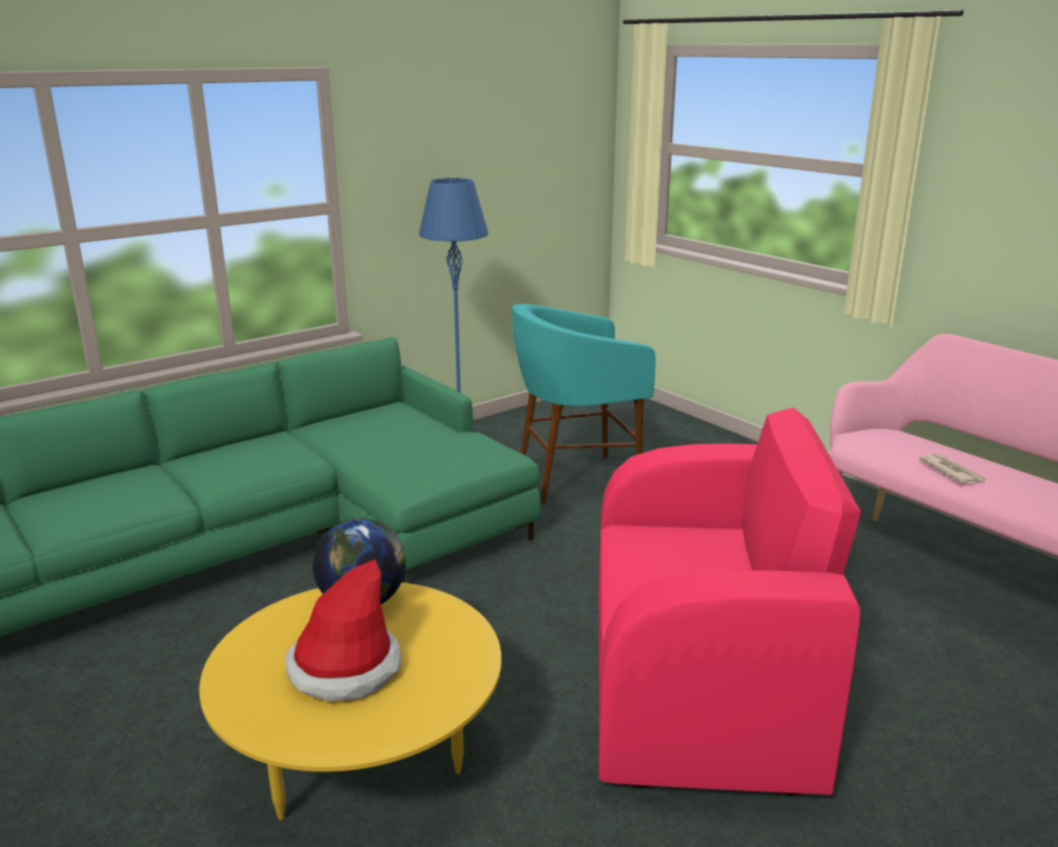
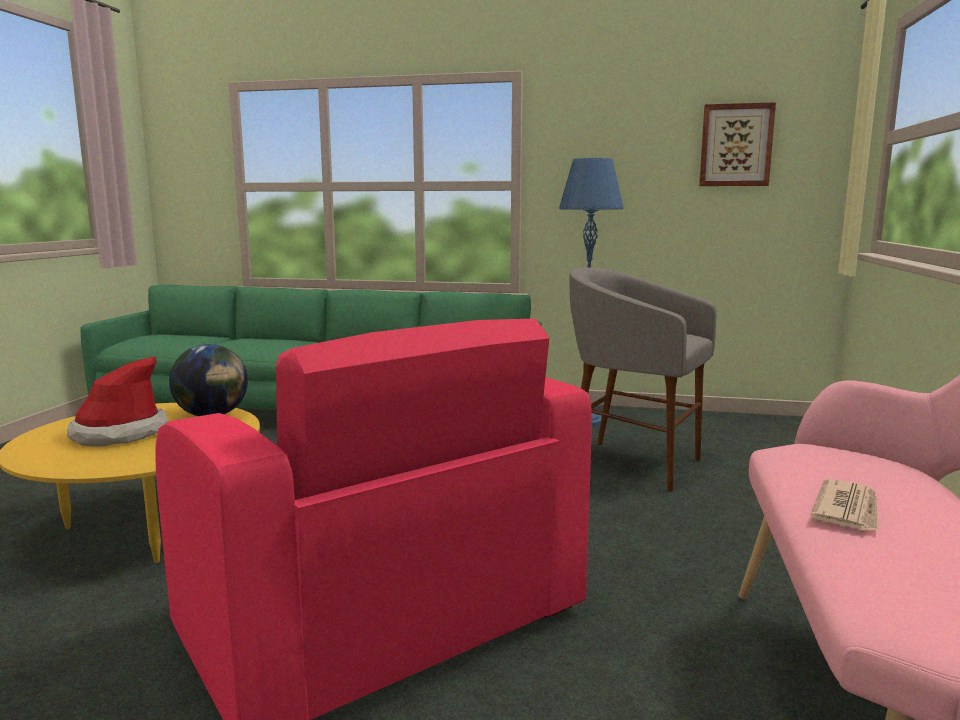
camera: 50 degrees right, 10 degrees down
(531, 147) = (736, 145): none -> picture
(576, 481) = (632, 463): turquoise stool -> grey stool

